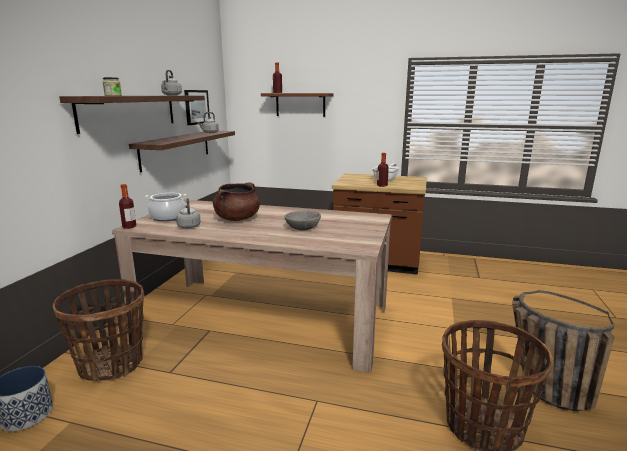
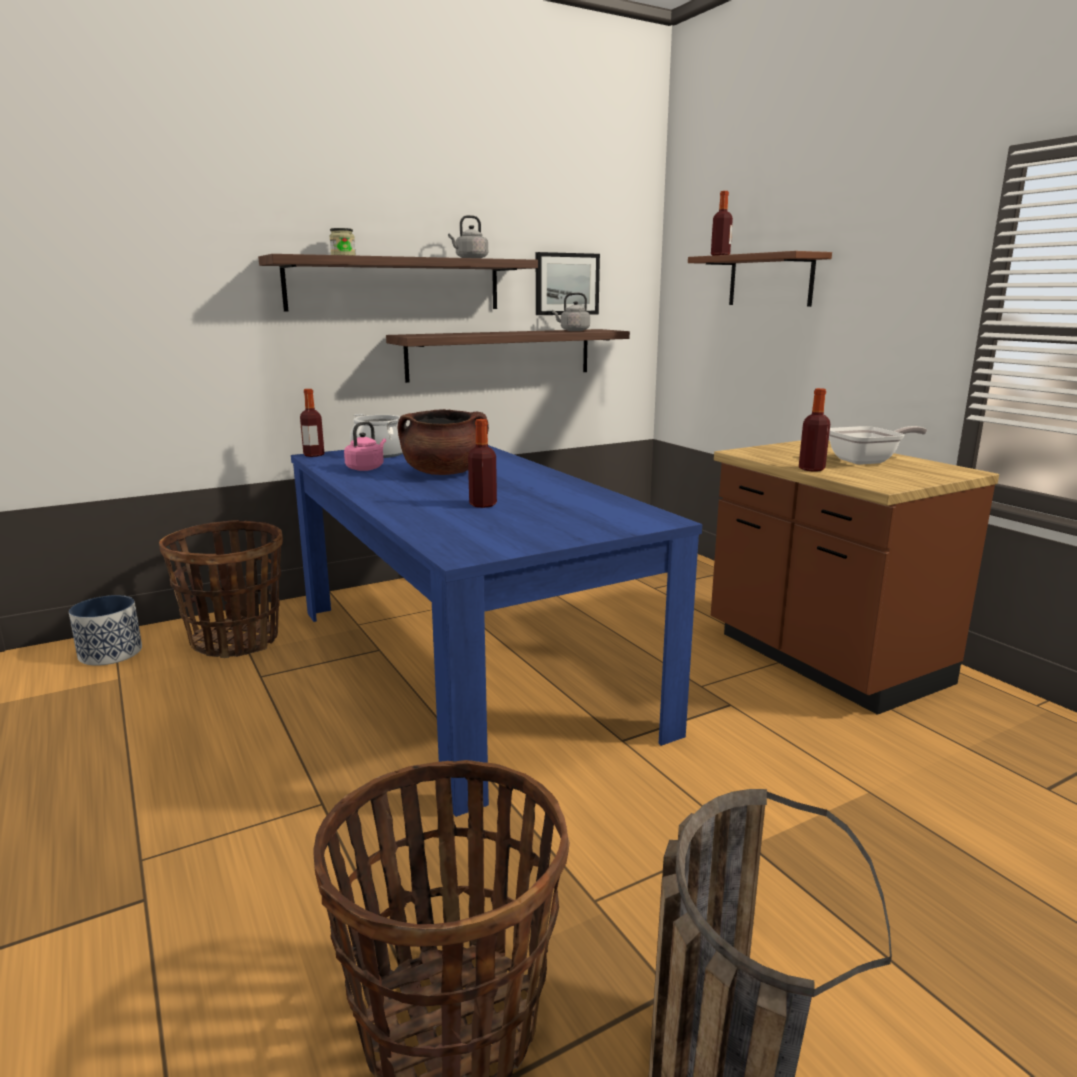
camera: 45 degrees right, 0 degrees up
(189, 226) = (366, 468): grey kettle -> pink kettle
(264, 318) = (466, 665): beige dining table -> blue dining table
(303, 228) = (483, 504): grey bowl -> bottle

